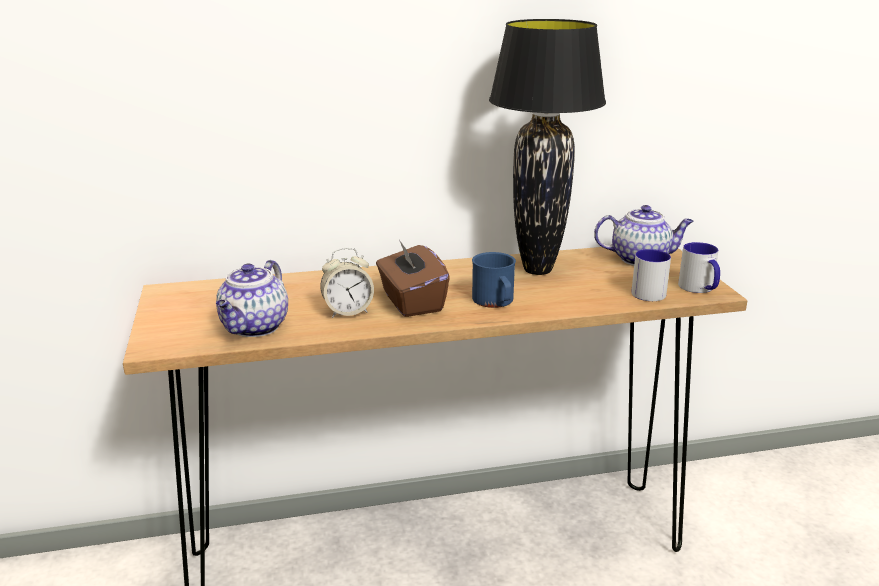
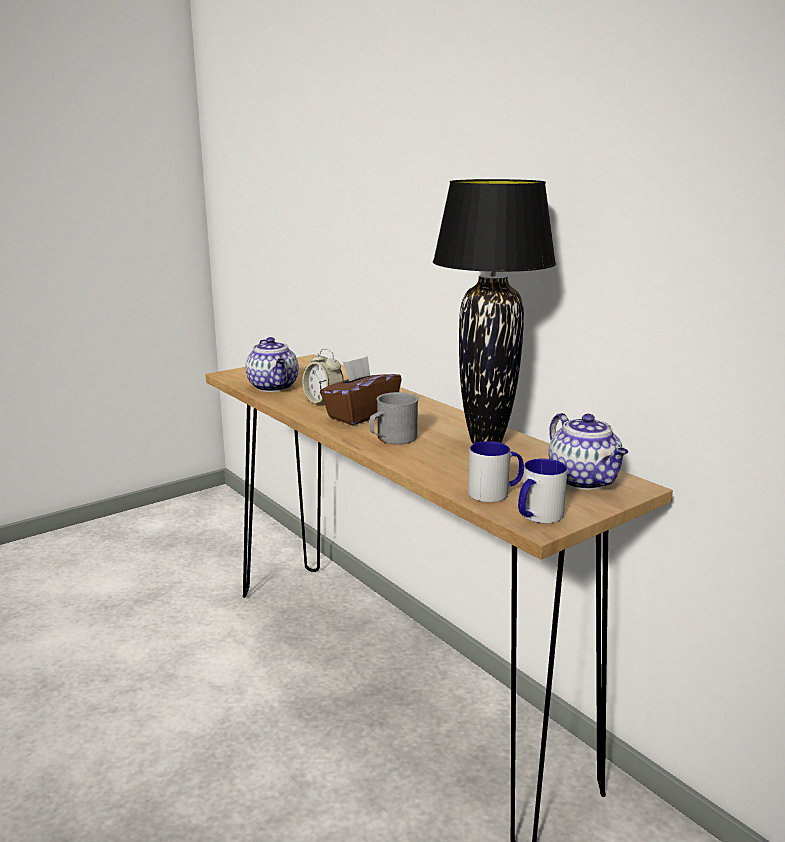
camera: 65 degrees right, 5 degrees down
(255, 328) = (274, 387): teapot -> teapot turned 105 degrees counterclockwise
(495, 302) = (392, 439): blue mug -> grey mug

